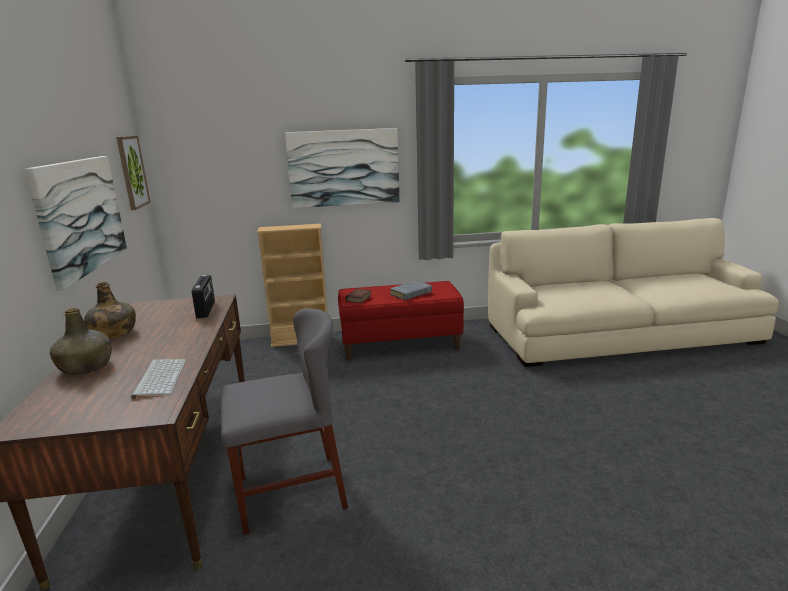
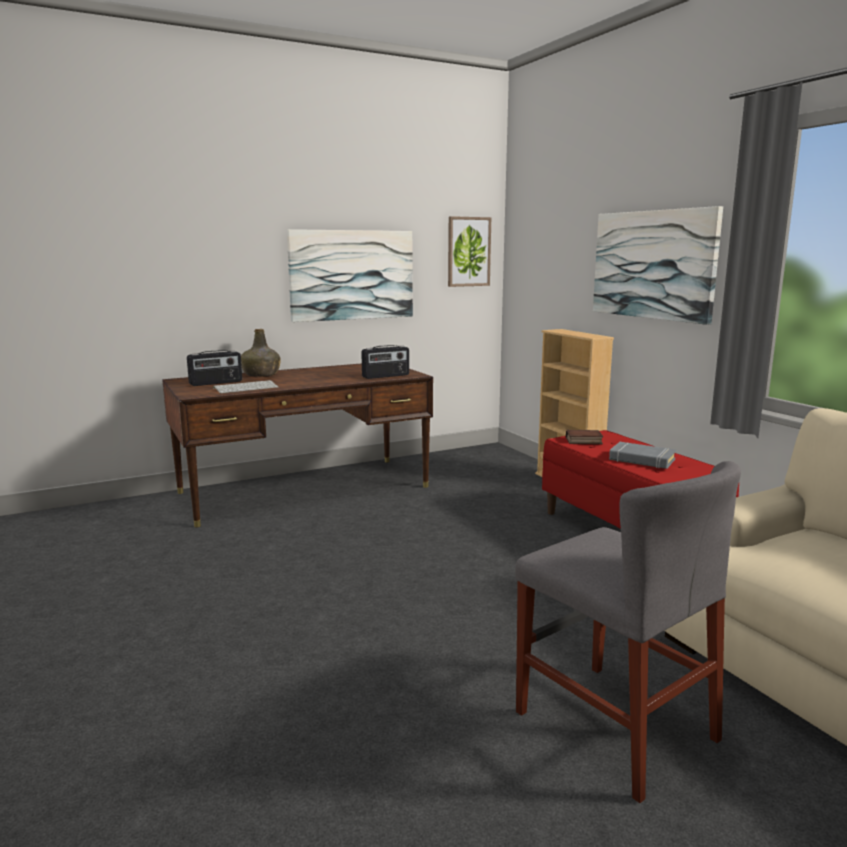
camera: 70 degrees right, 5 degrees down
(94, 397) = (216, 383): none -> radio
(113, 333) = (321, 369): green bottle -> none
(291, 492) = (285, 537): grey chair -> grey chair (614, 725)

